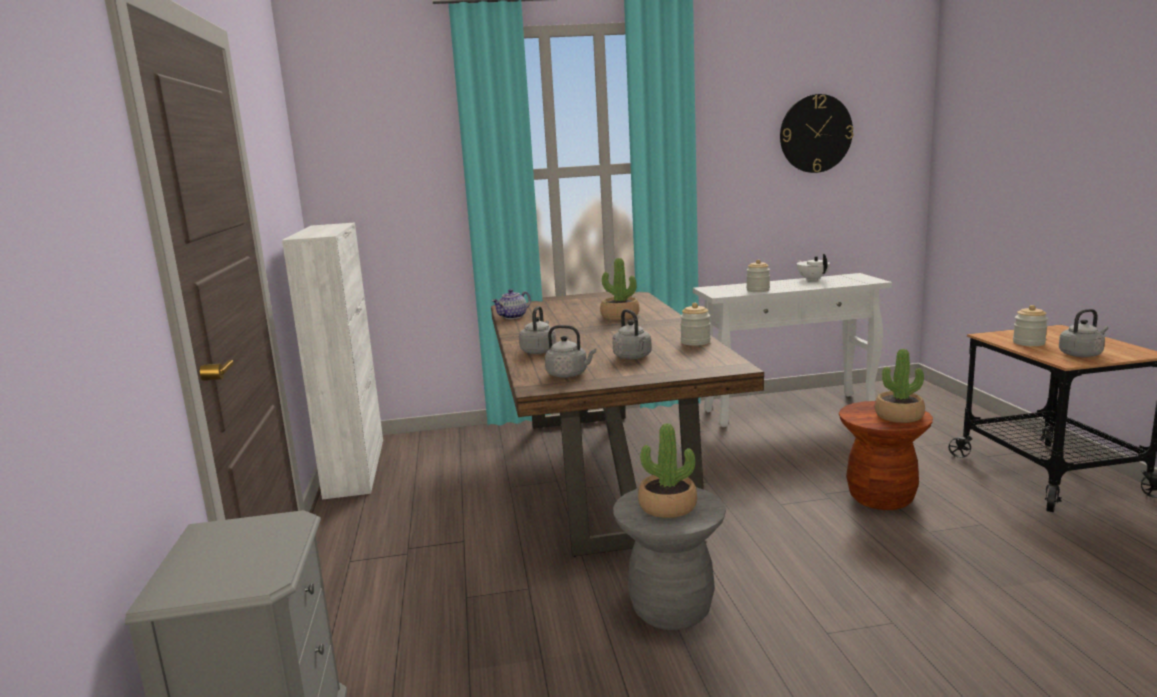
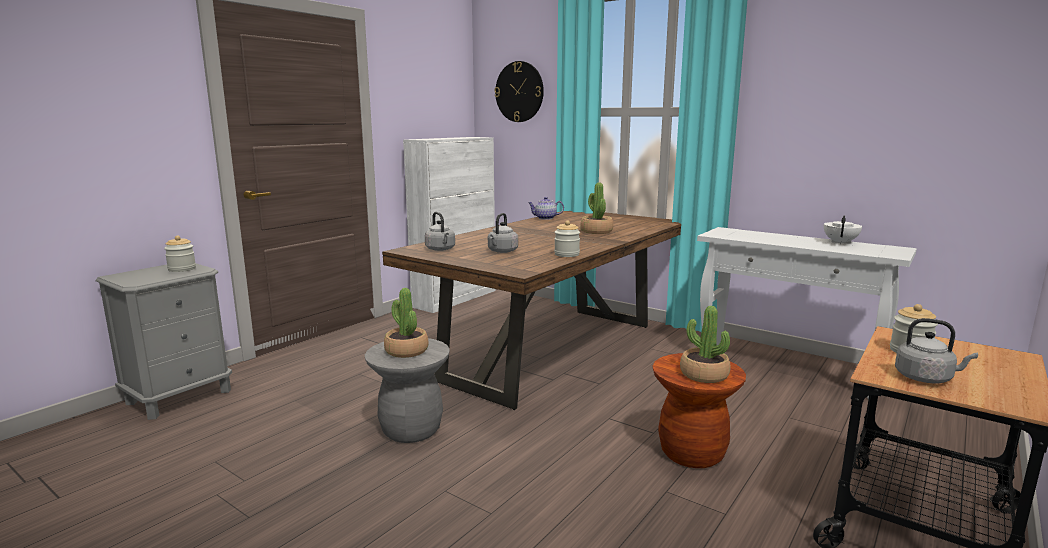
camera: 45 degrees right, 0 degrees up
(539, 351) = (480, 236): grey kettle -> none
(758, 290) = (755, 239): jar -> jar (182, 269)
(815, 133) = (895, 85): wall clock -> wall clock (519, 92)

